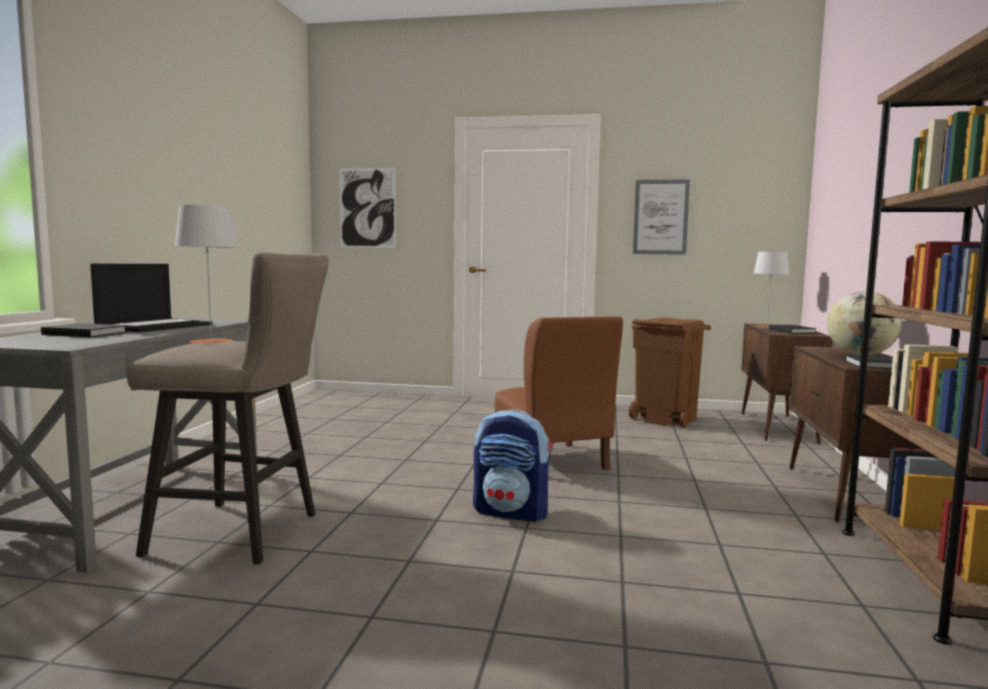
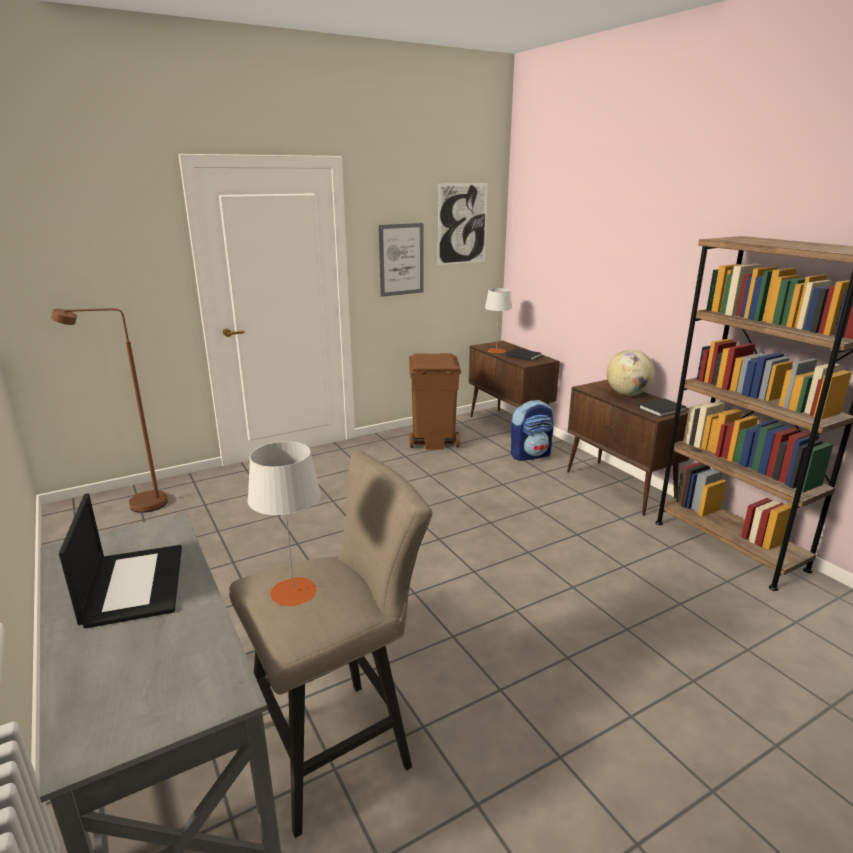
camera: 40 degrees left, 15 degrees up
(84, 333) = (119, 650): black book -> none
(364, 400) = (138, 504): none -> brown floor lamp
(367, 208) = (73, 272): picture -> picture (462, 224)
(512, 512) = (486, 599): backpack -> backpack (530, 455)
(553, 460) = (429, 524): brown chair -> none

